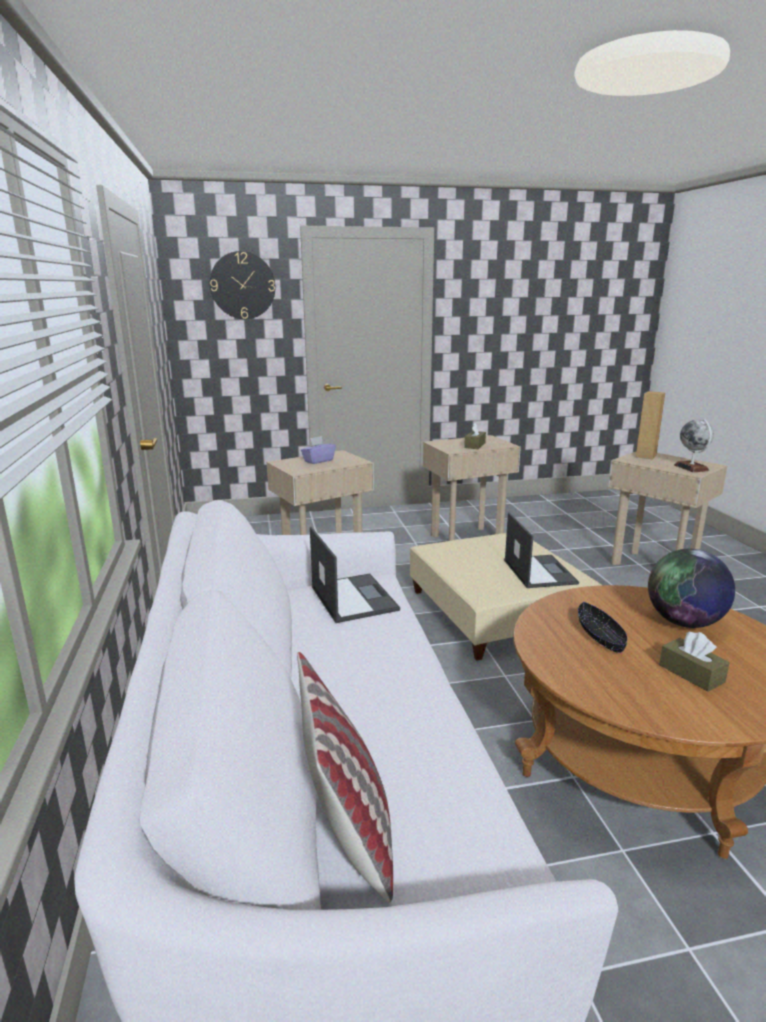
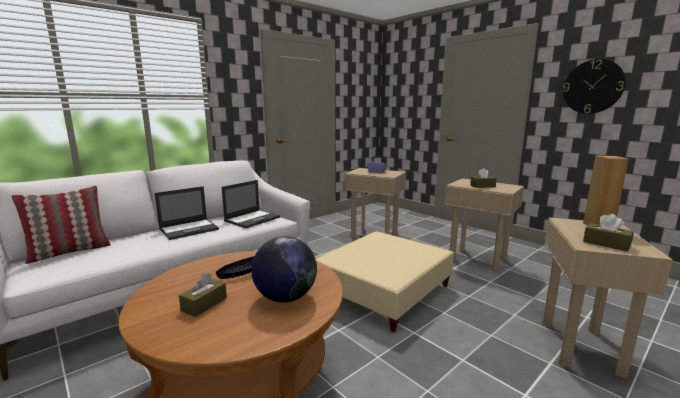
camera: 60 degrees right, 5 degrees down
(242, 285) = (414, 76): wall clock -> wall clock (593, 86)
(539, 571) = (388, 267): laptop -> laptop (189, 229)
(691, 468) = (606, 244): globe -> brown tissue box

